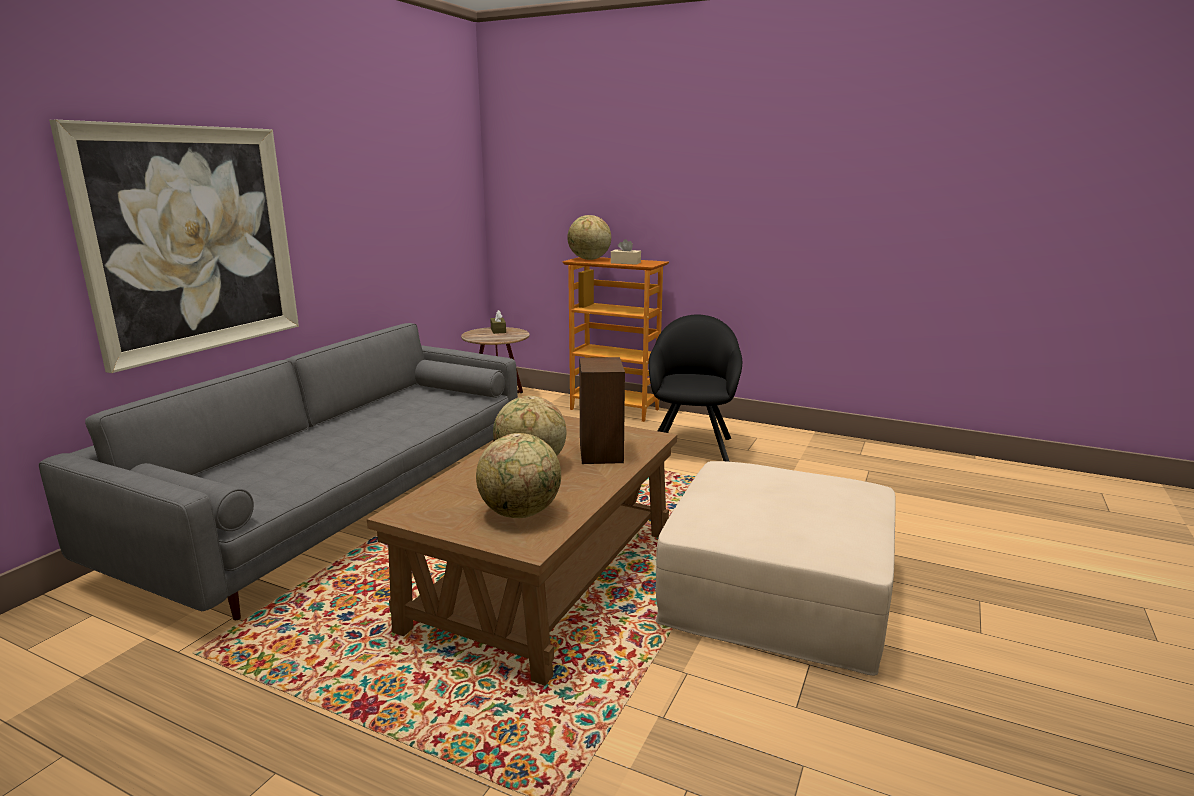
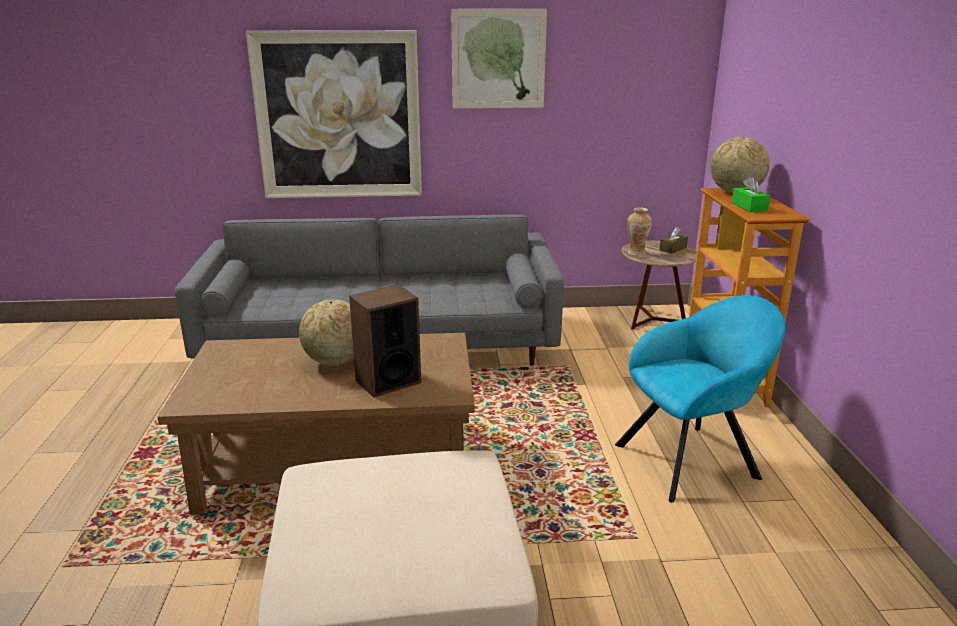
camera: 60 degrees right, 5 degrees up
(343, 164) = (498, 59): none -> picture
(486, 339) = (636, 253): none -> vase
(520, 513) = (240, 384): globe -> none
(625, 263) = (749, 207): beige tissue box -> green tissue box
(692, 447) = (692, 459): black armchair -> turquoise armchair

